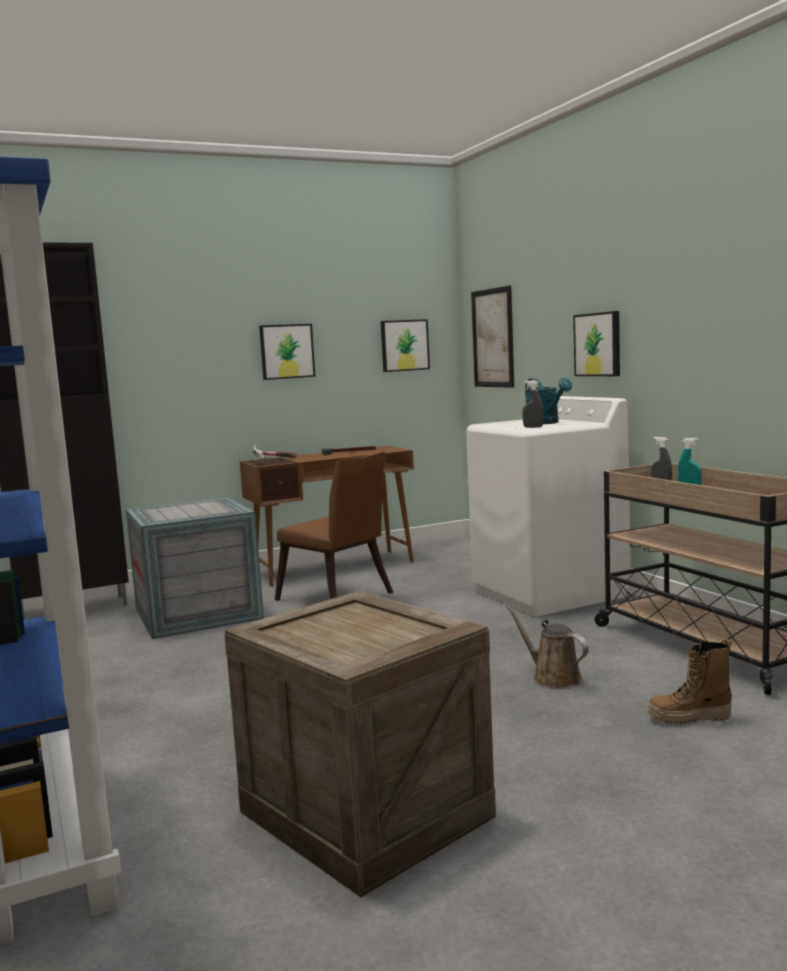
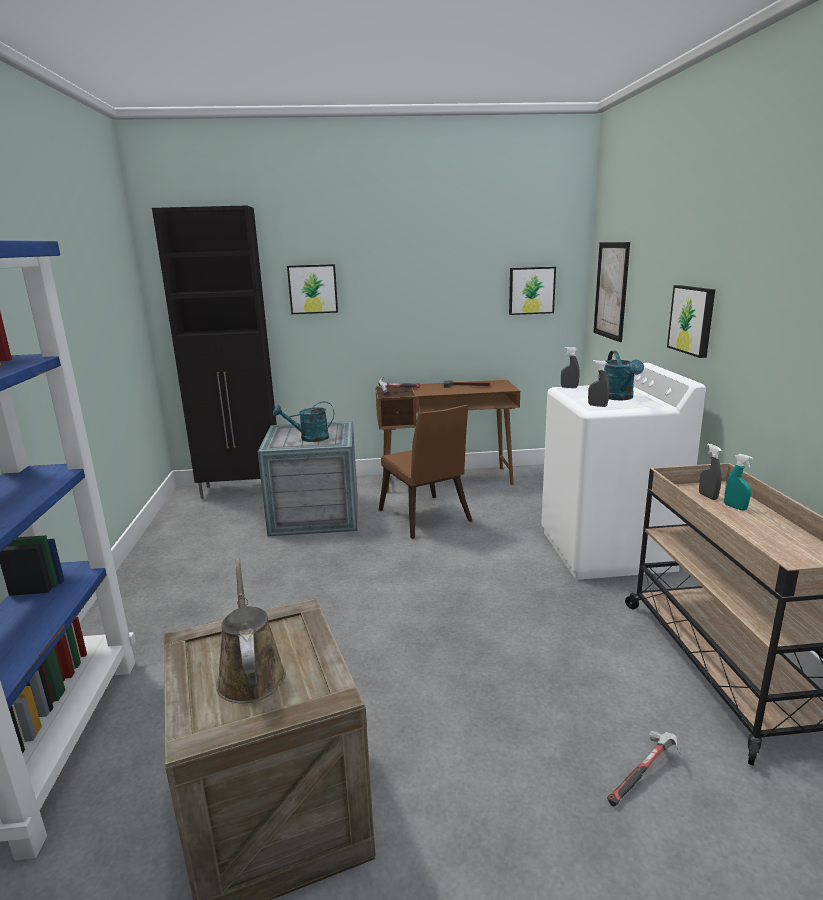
camera: 20 degrees right, 10 degrees up
(193, 512) = (309, 438): none -> turquoise watering can
(286, 351) = (420, 295): picture -> picture (313, 289)
(488, 423) = (569, 387): none -> grey spray bottle
(553, 677) = (543, 670): brown watering can -> brown watering can (250, 674)
(689, 718) = (643, 775): boot -> hammer

